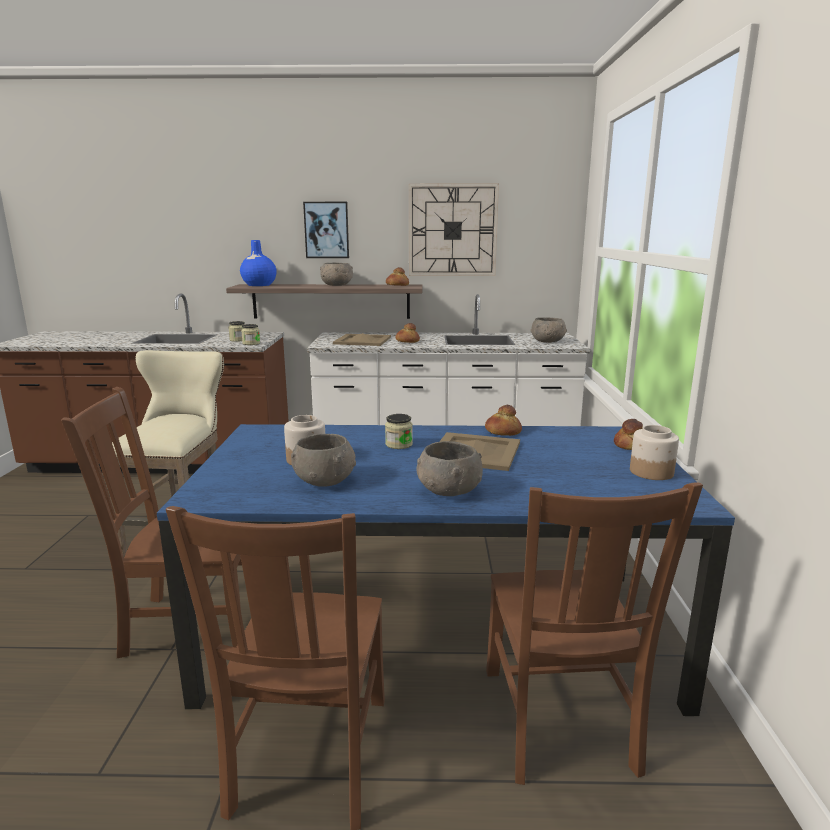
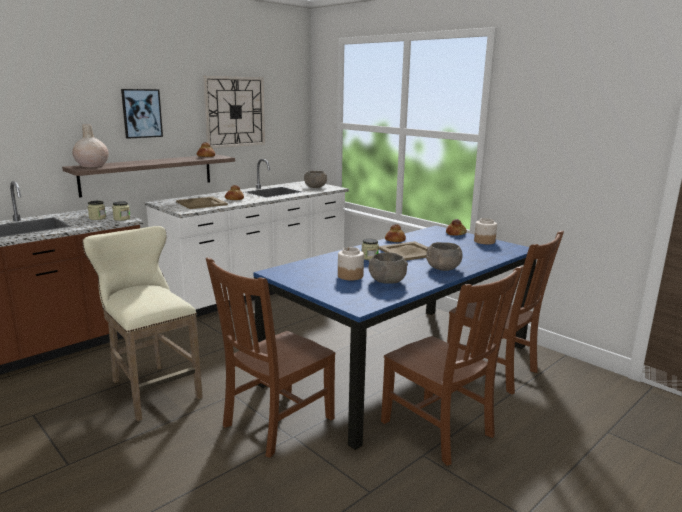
camera: 45 degrees left, 0 degrees up
(259, 285) = (91, 166): blue vase -> beige vase
(337, 285) = (161, 160): grey bowl -> none

